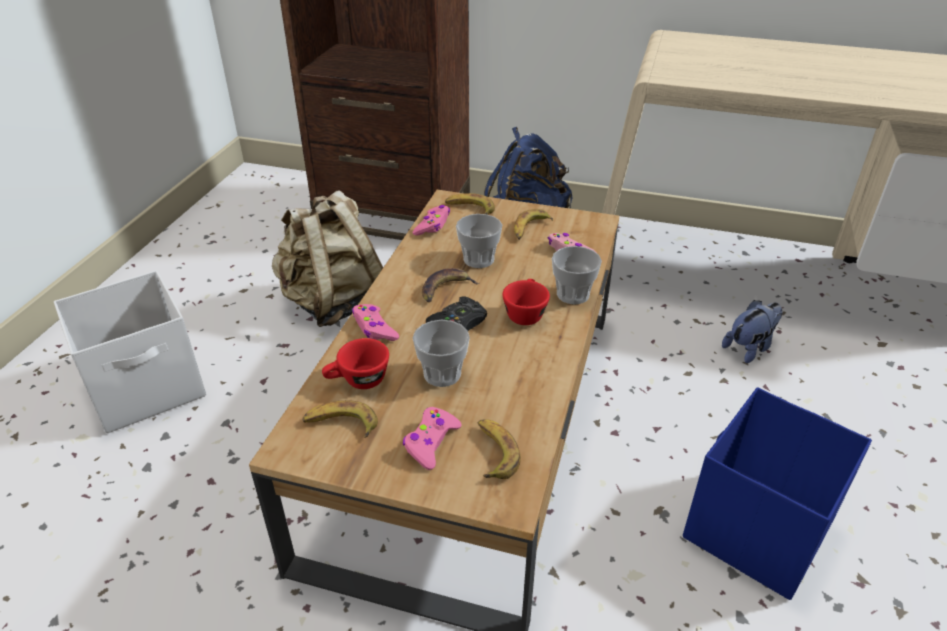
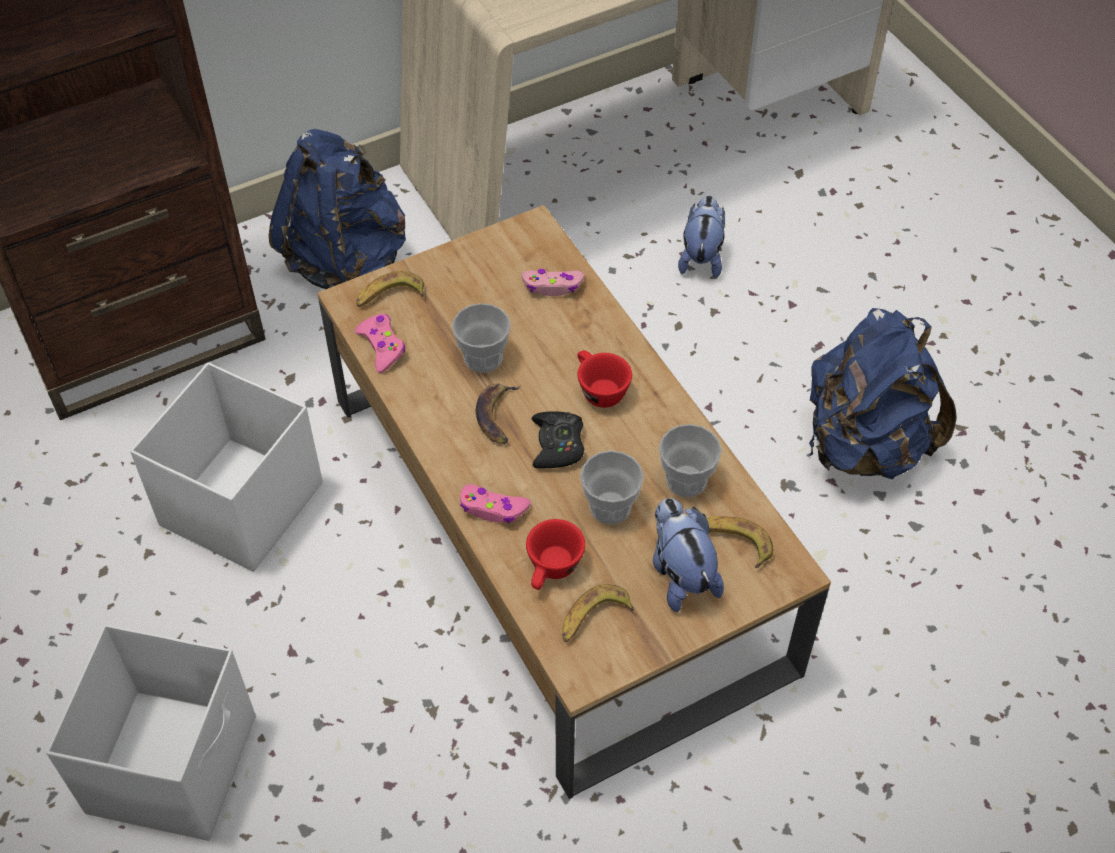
camera: 45 degrees left, 15 degrees up
(333, 303) = (239, 506): beige backpack -> white storage box
(431, 442) = (680, 574): pink game controller -> plush toy
(529, 229) = (483, 283): banana -> none
(573, 294) = (614, 338): cup -> cup (686, 480)
(755, 530) = (864, 444): blue storage box -> blue backpack

